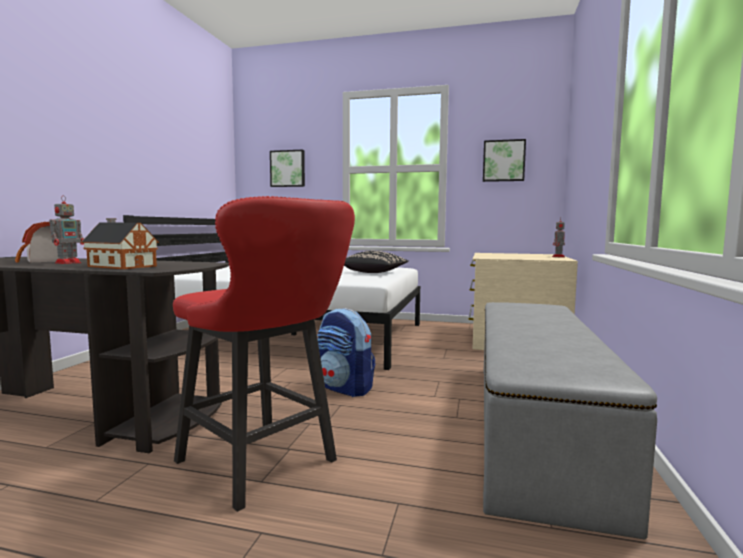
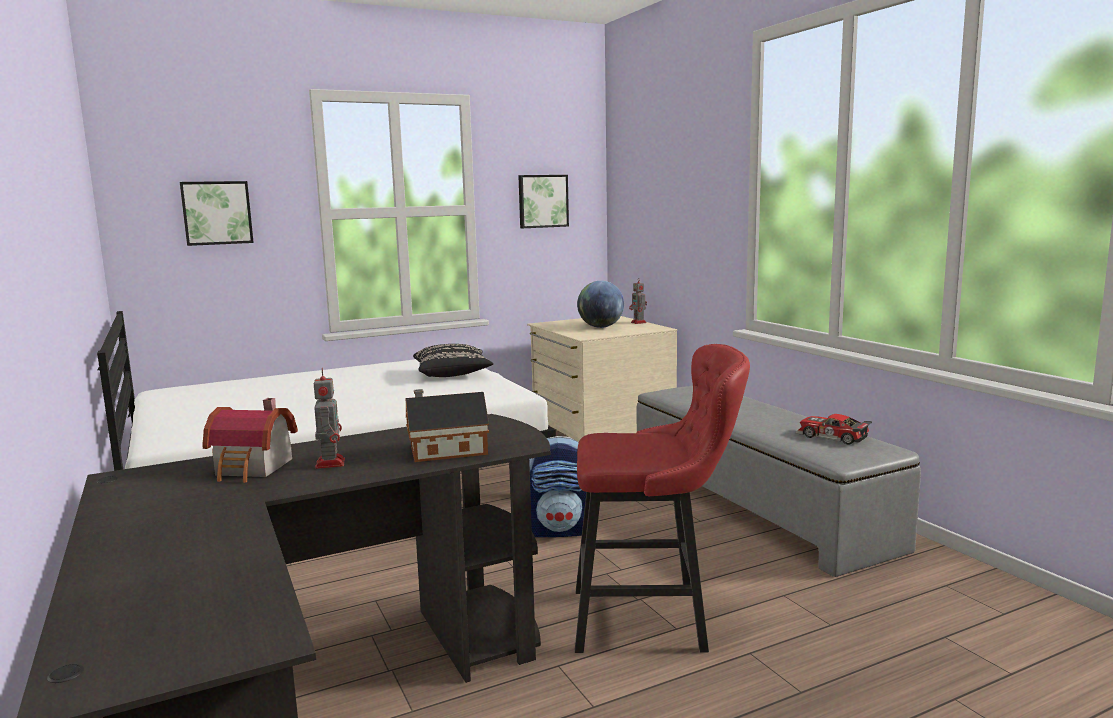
camera: 40 degrees left, 5 degrees up
(517, 256) = (600, 327): none -> globe
(568, 353) = (831, 437): none -> toy car

